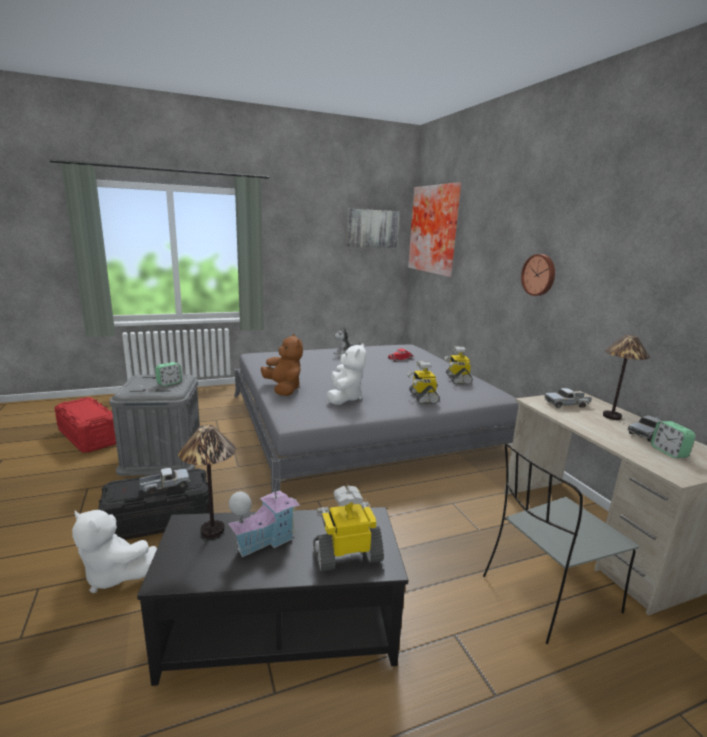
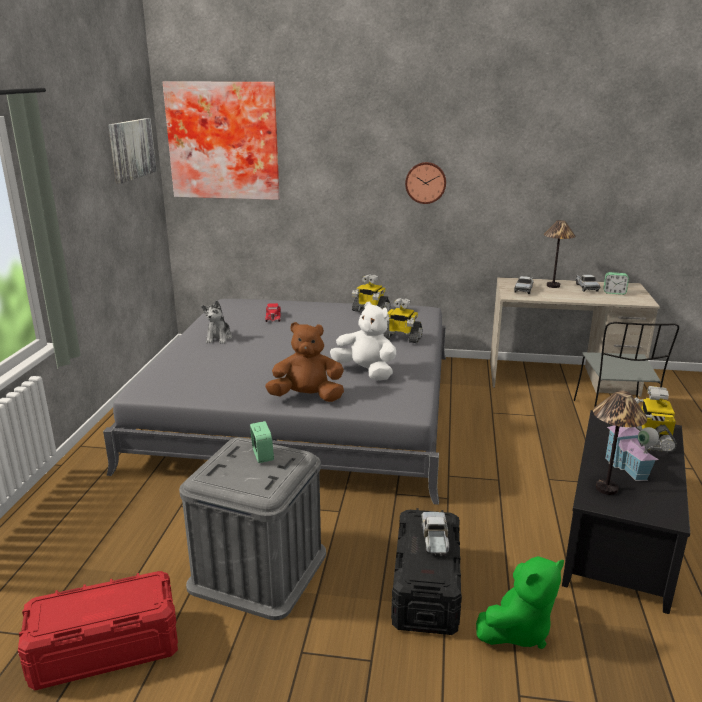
camera: 60 degrees left, 5 degrees up
(114, 575) = (518, 630): white plush toy -> green plush toy

